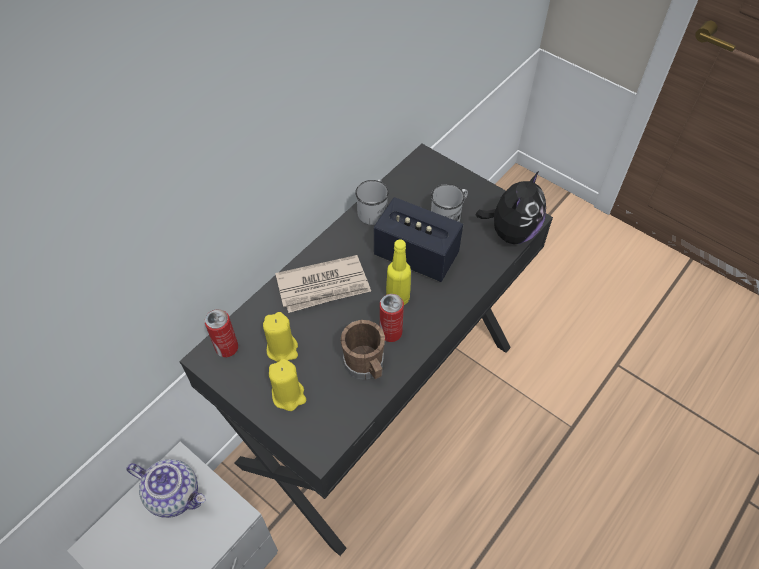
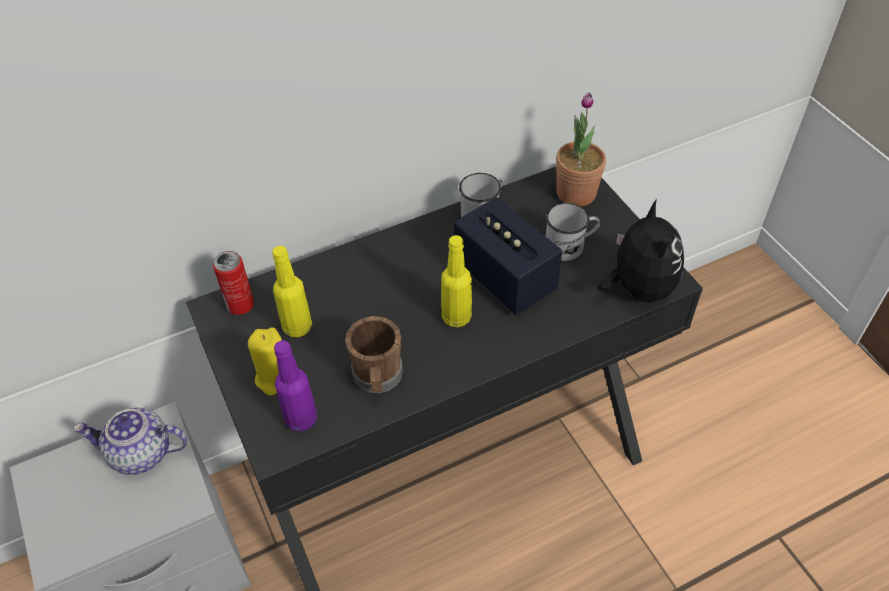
camera: 25 degrees right, 5 degrees down
(175, 494) = (140, 454): teapot -> teapot turned 135 degrees clockwise
(282, 349) = (297, 327): yellow candle -> yellow bottle
(324, 286) = (380, 276): newspaper -> none
(326, 419) = (301, 419): none -> purple bottle
(390, 333) = (426, 352): can -> none
(432, 173) = (576, 193): none -> potted plant
(511, 232) = (637, 288): plush toy -> plush toy turned 60 degrees counterclockwise

